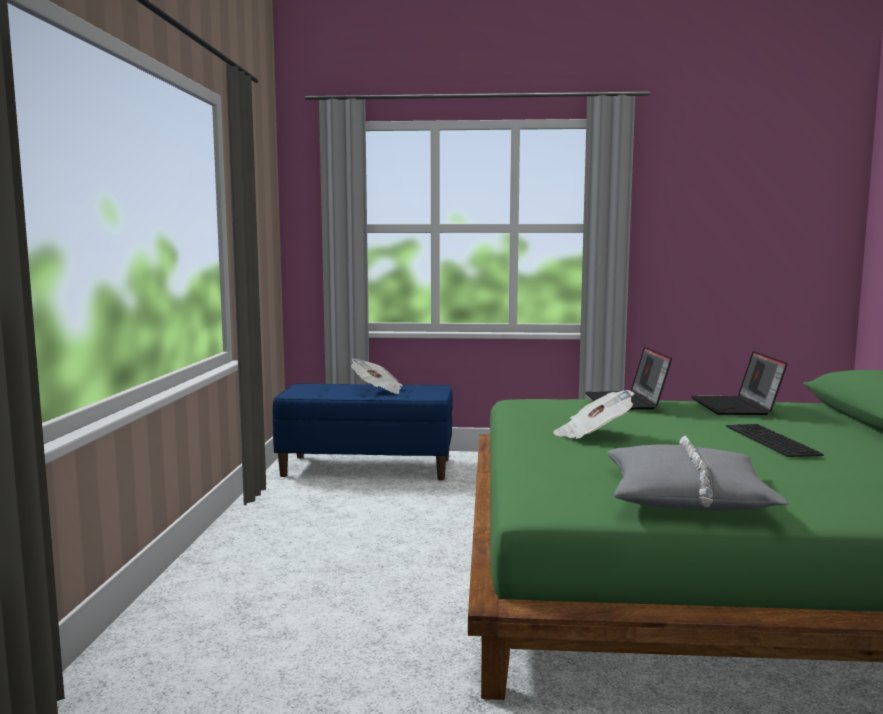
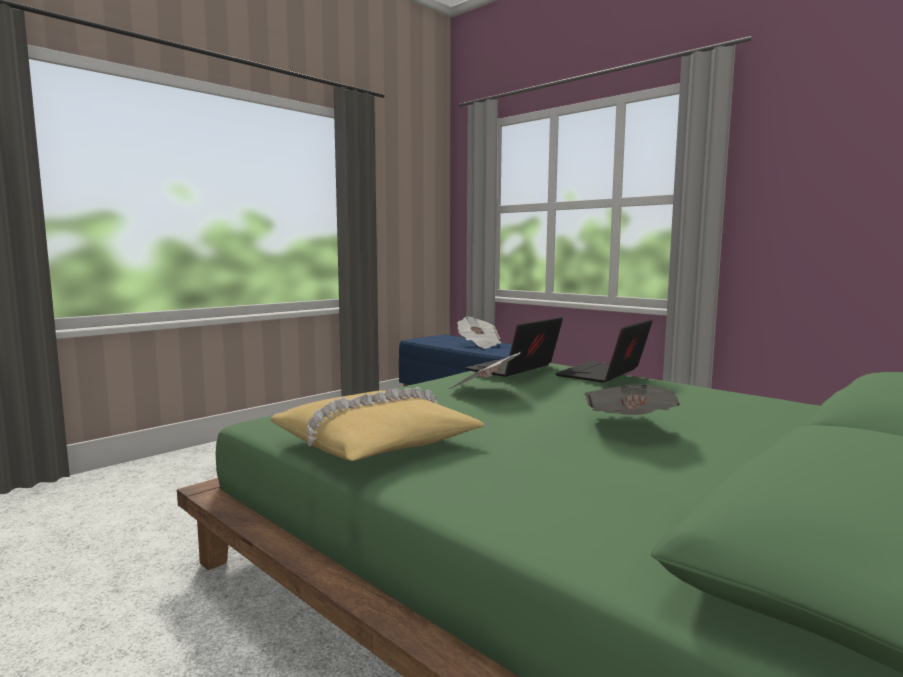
camera: 40 degrees right, 0 degrees up
(686, 495) = (376, 443): grey pillow -> yellow pillow
(736, 407) = (719, 397): laptop -> laptop (513, 369)
(768, 439) = (629, 426): keyboard -> newspaper

